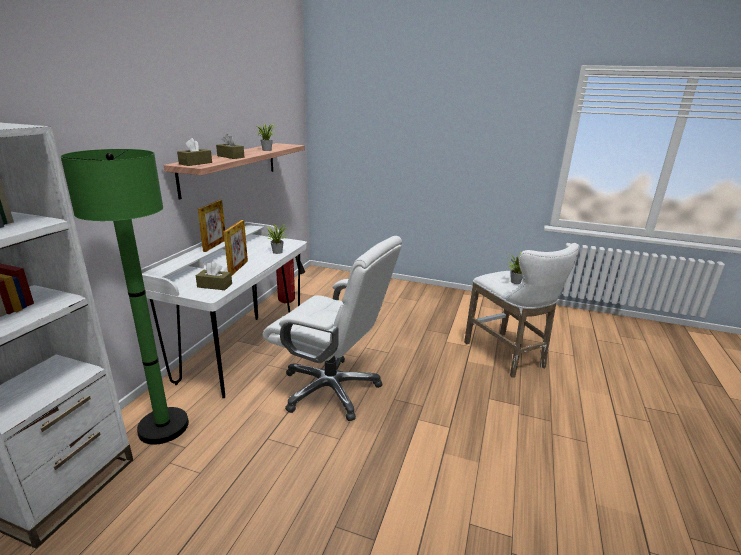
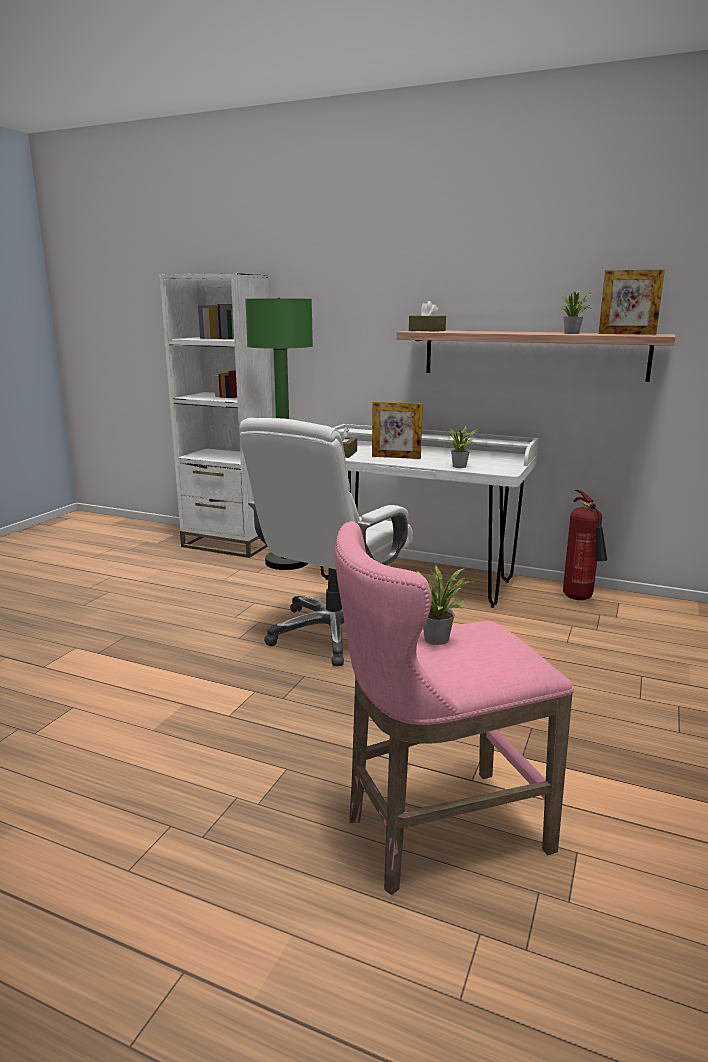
camera: 95 degrees right, 5 degrees down
(215, 245) = (434, 436): picture frame -> picture frame (626, 334)
(230, 156) = (488, 332): brown tissue box -> none
(508, 356) = (435, 833): white stool -> pink stool

